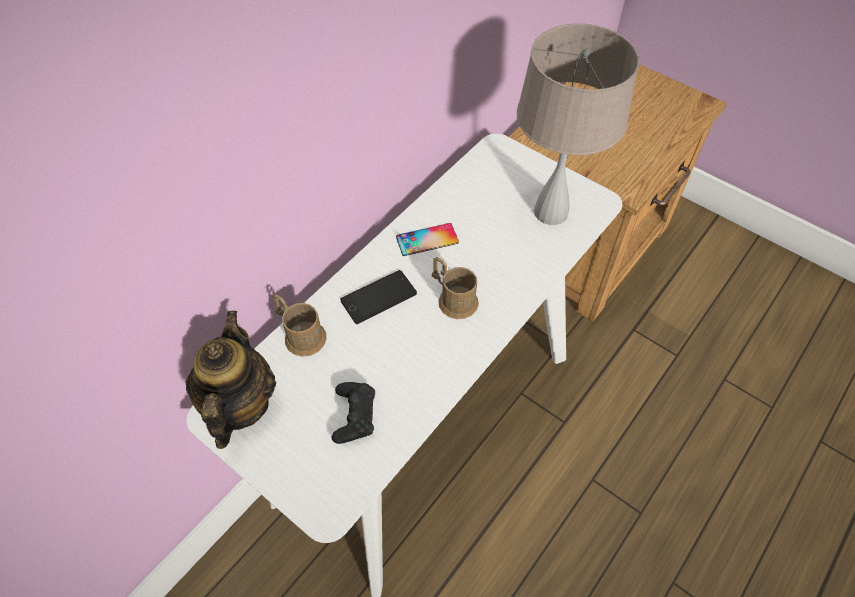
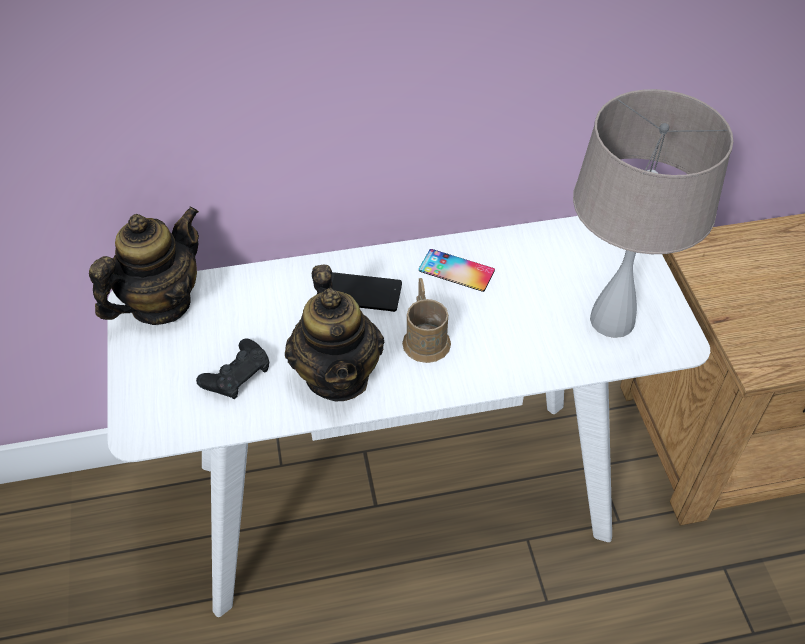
camera: 40 degrees right, 5 degrees down
(300, 335) = (262, 281): brown mug -> none
(424, 365) = (338, 375): none -> teapot

